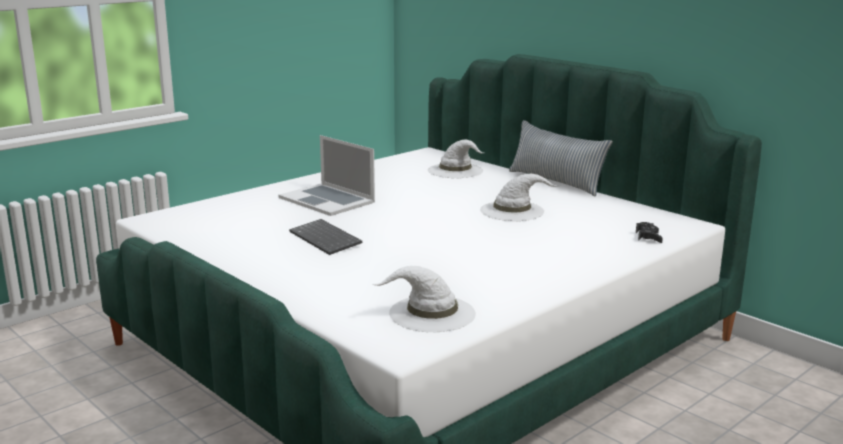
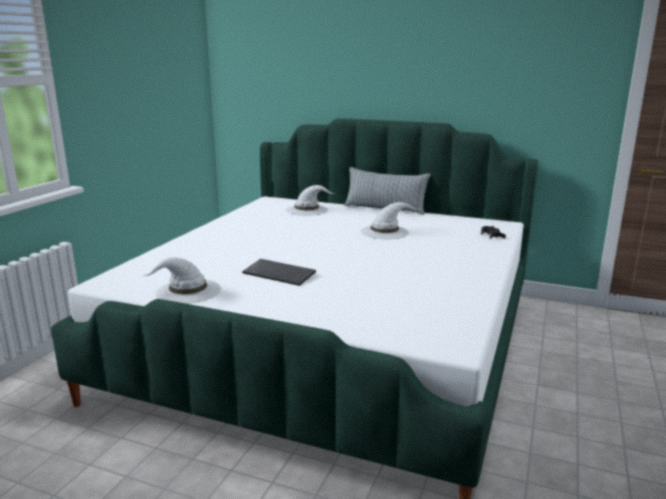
camera: 25 degrees left, 0 degrees up
(327, 200) = (240, 244): laptop -> none
(431, 313) = (436, 315): white hat -> white hat (187, 291)

